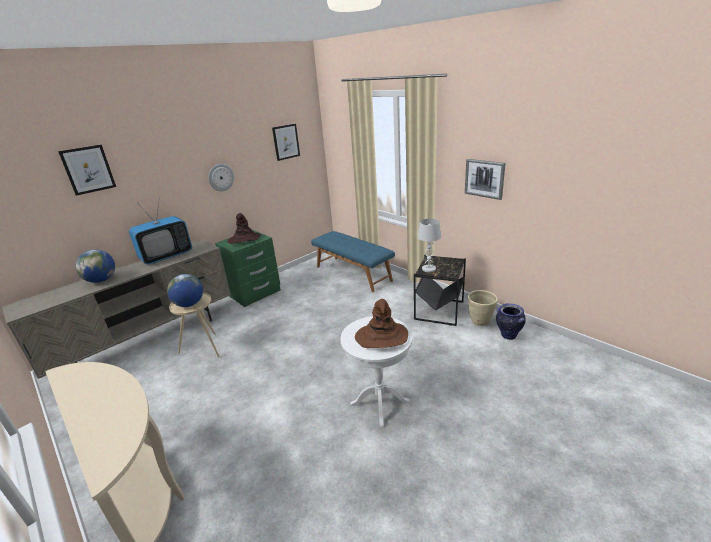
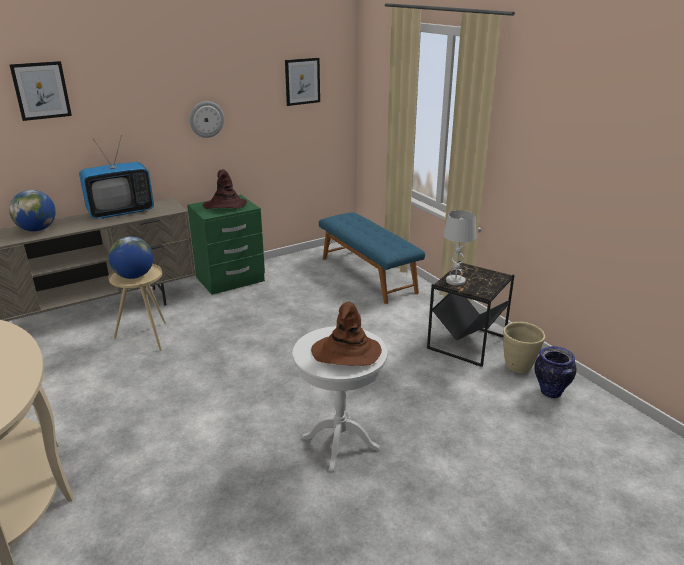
camera: 10 degrees right, 0 degrees up
(484, 178) = (550, 165): picture -> none

